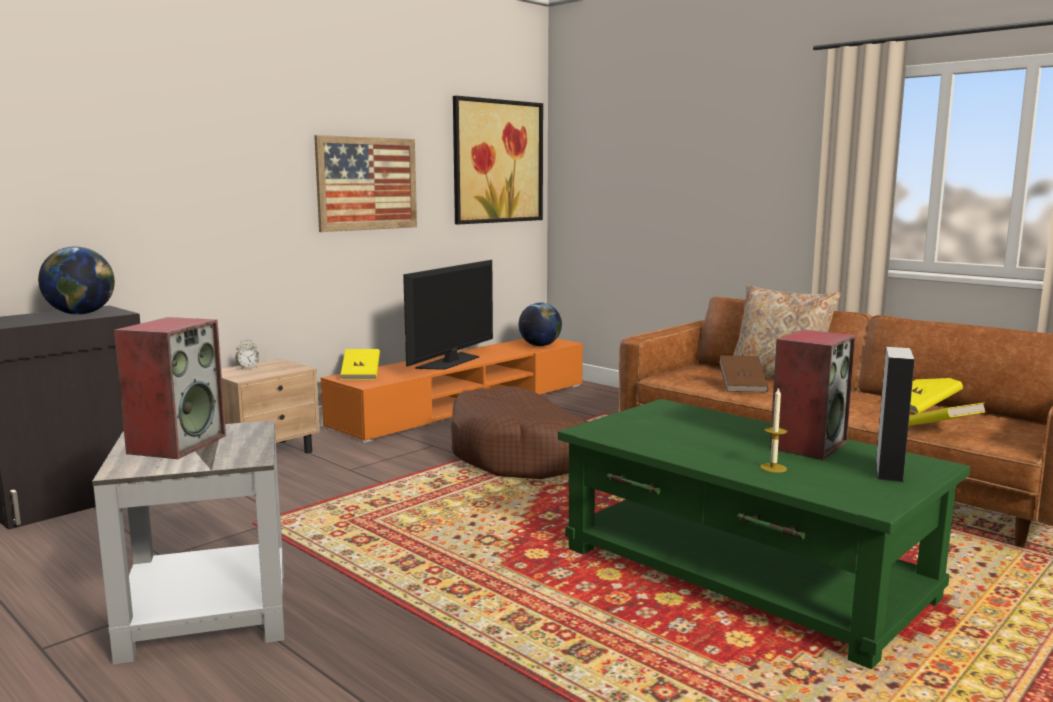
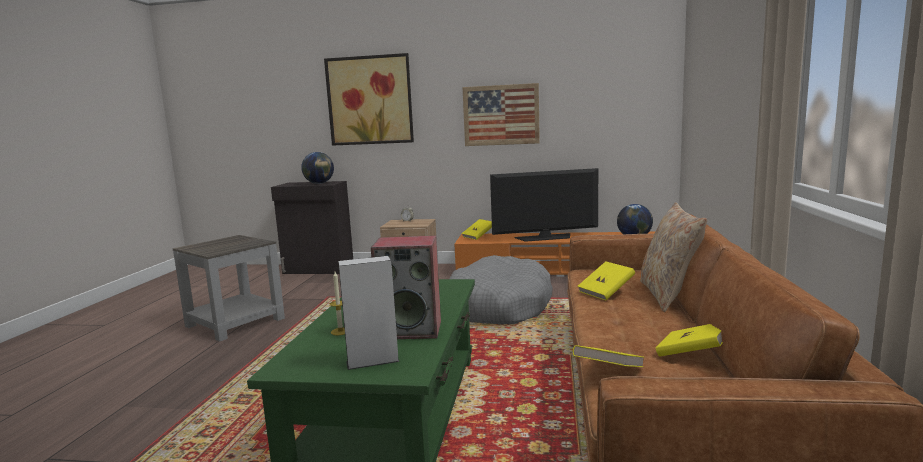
camera: 55 degrees right, 0 degrees up
(177, 444) = (226, 242): speaker -> none
(497, 161) = (622, 93): picture -> picture (370, 100)
(521, 455) = (500, 306): brown dog bed -> grey dog bed
(742, 387) = (606, 292): brown book -> yellow book

